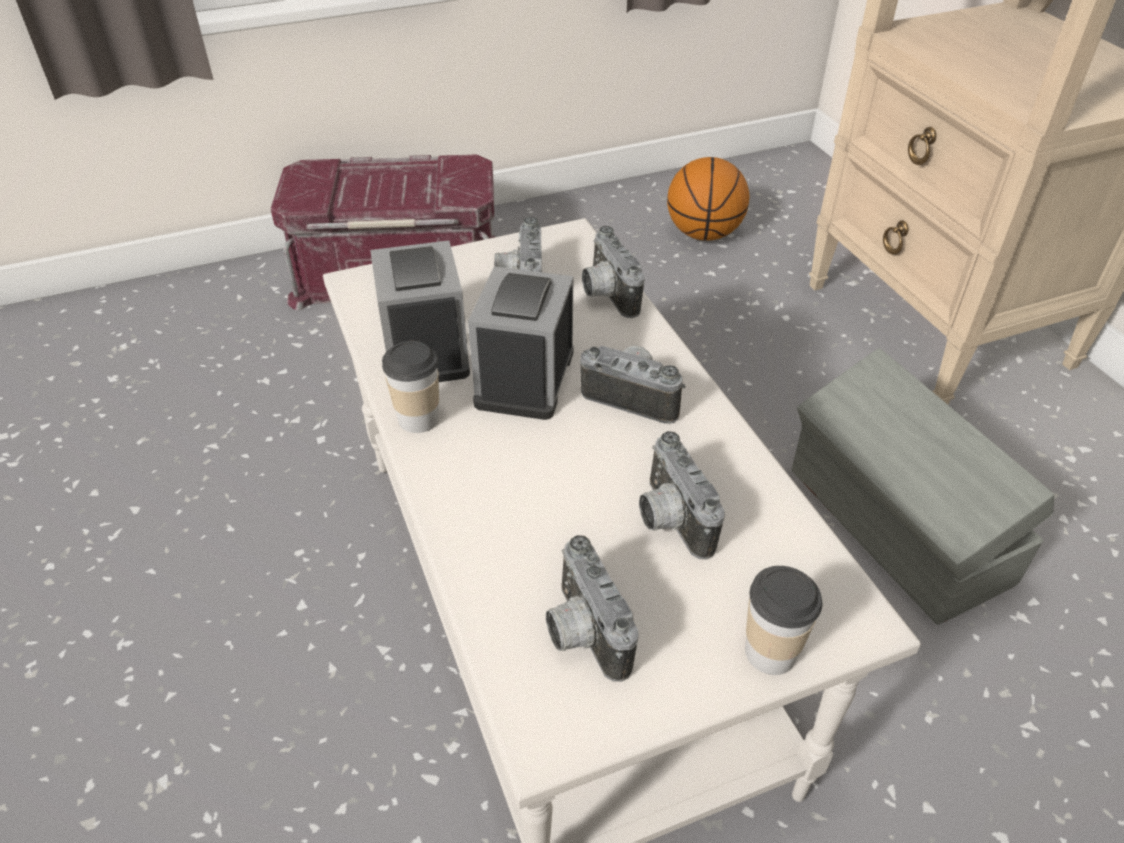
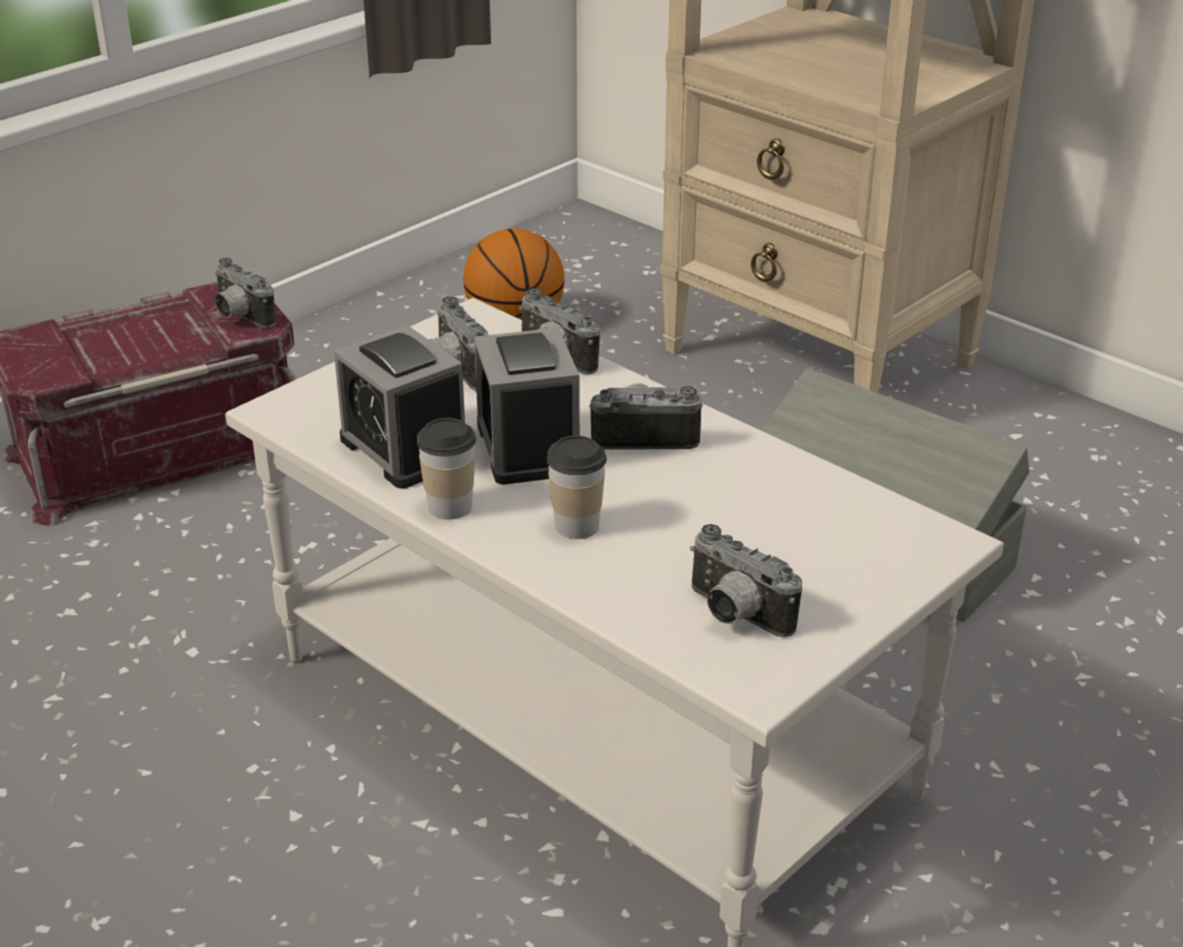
camera: 25 degrees left, 10 degrees down
(668, 519) = (747, 518): camera -> camera (239, 317)
(770, 652) = (895, 581): cup -> cup (577, 526)

